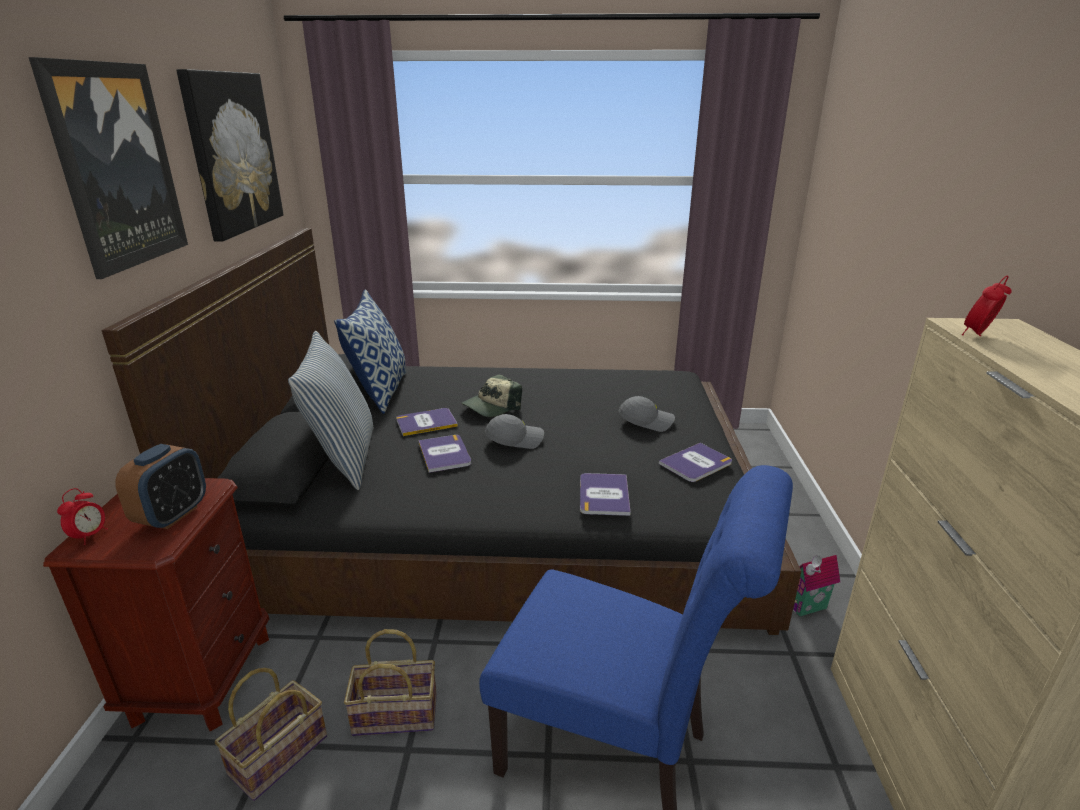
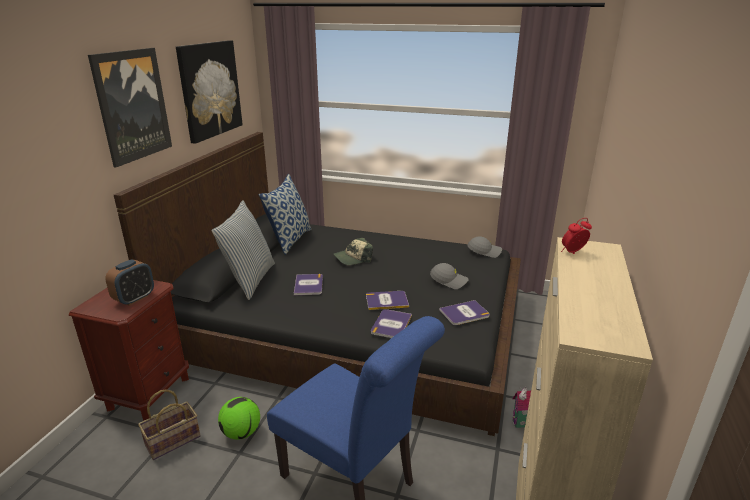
camera: 15 degrees right, 0 degrees up
(90, 536) = (93, 303): alarm clock -> none
(398, 713) = (241, 432): basket -> football
(426, 422) = (307, 264): book -> book (386, 301)
(514, 439) = (356, 281): grey cap -> grey cap (484, 251)

